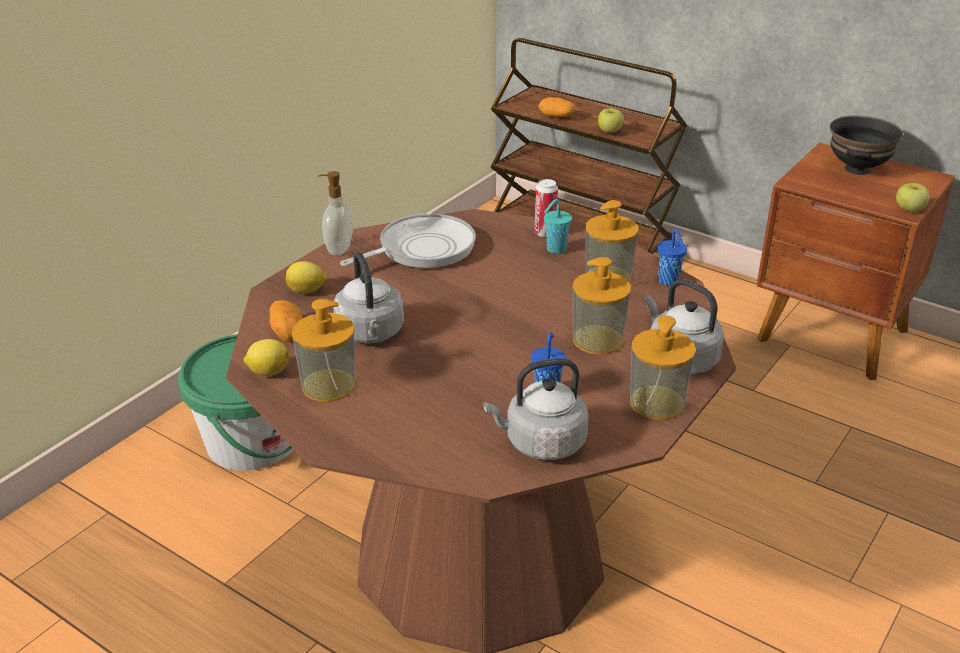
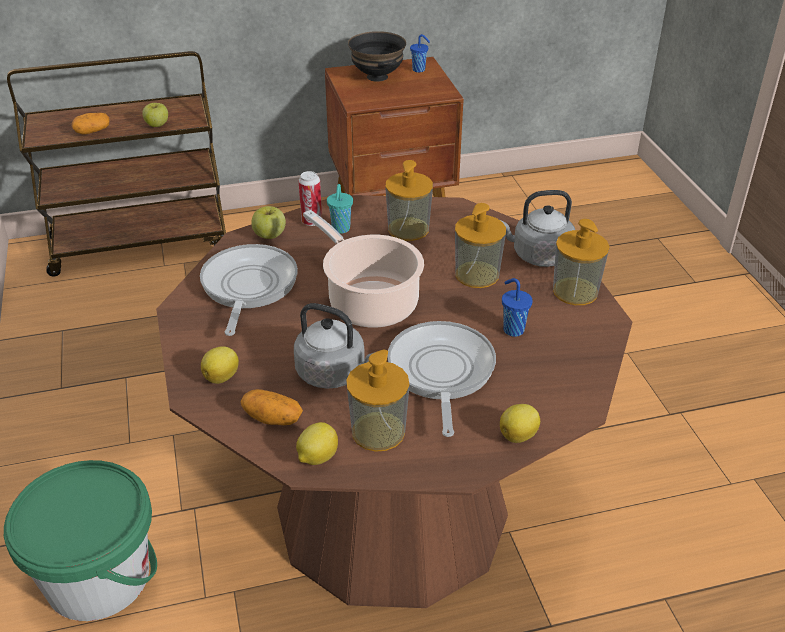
camera: 50 degrees left, 5 degrees up
(338, 249) = (181, 328): soap dispenser -> none
(408, 457) = (519, 435): none -> lemon
(437, 381) = (440, 372): none -> frying pan
(480, 307) = (369, 301): none -> cooking pot
(541, 443) = (568, 363): grey kettle -> none
(669, 281) = (446, 209): blue cup -> blue cup (419, 70)
(909, 210) = (446, 91): apple -> apple (270, 235)

